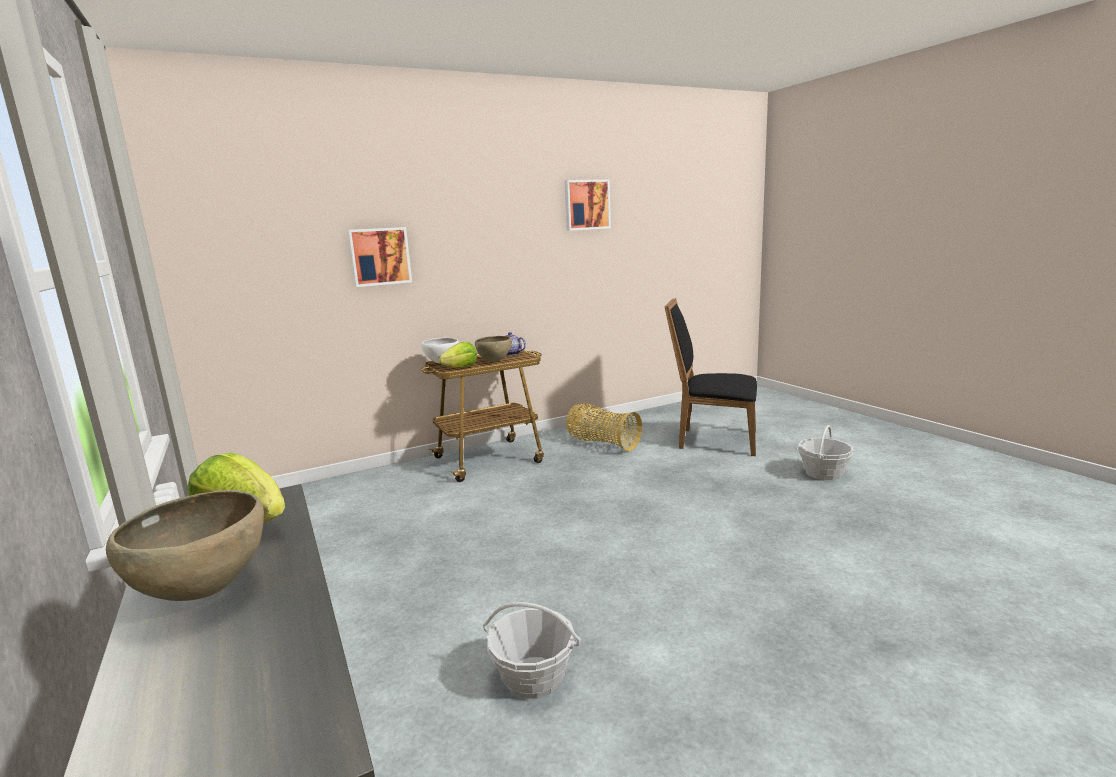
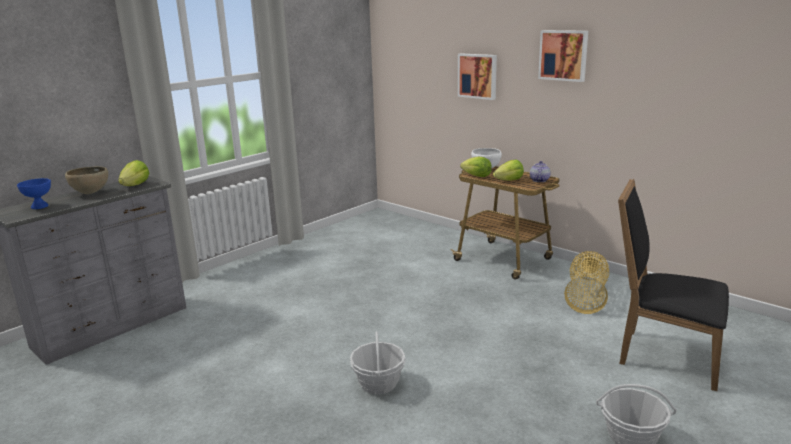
camera: 70 degrees right, 5 degrees up
(217, 694) = (40, 206): none -> blue bowl
(495, 361) = (509, 180): brown bowl -> lettuce
(533, 677) = (249, 334): basket -> basket (378, 383)
(586, 205) = (674, 47): picture -> picture (563, 55)
(712, 440) = (663, 355): black chair -> black chair turned 60 degrees counterclockwise

